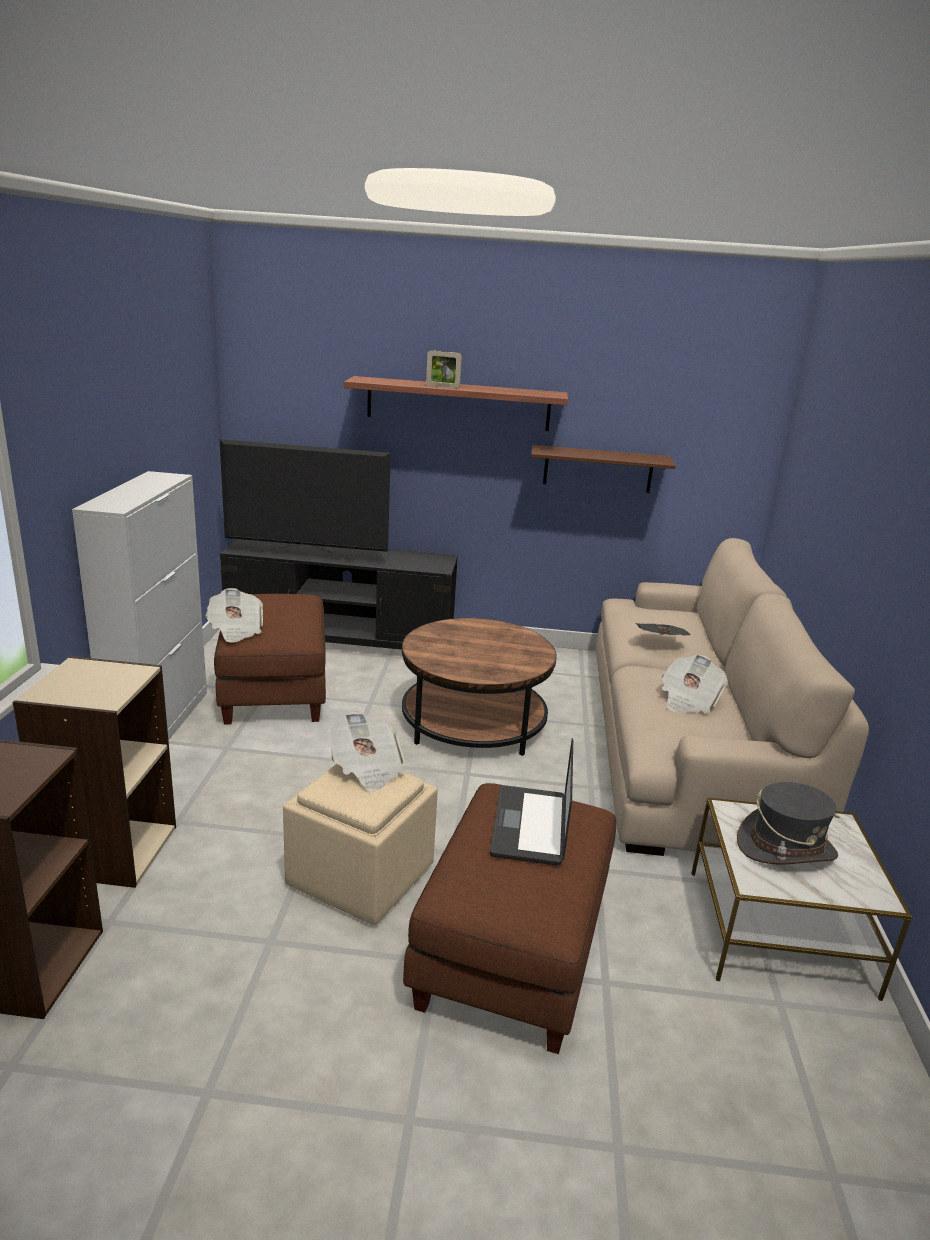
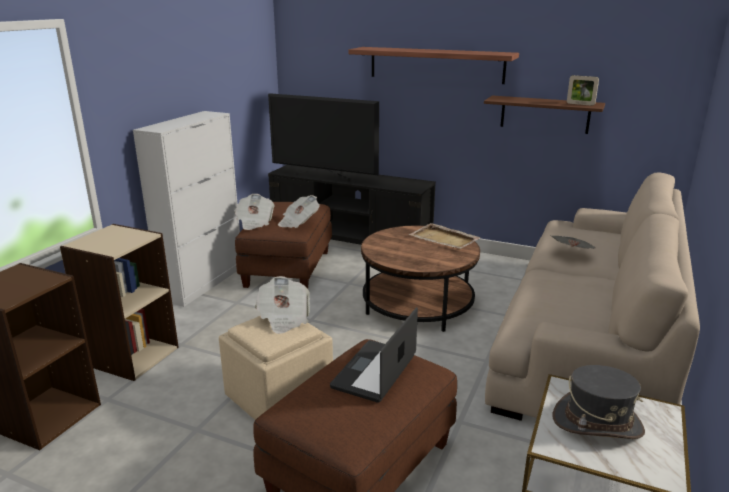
camera: 20 degrees right, 0 degrees up
(442, 387) = (419, 51): picture frame -> picture frame (580, 104)
(503, 635) = (444, 239): none -> beige tray
(688, 700) = (569, 298): newspaper -> newspaper (298, 222)

